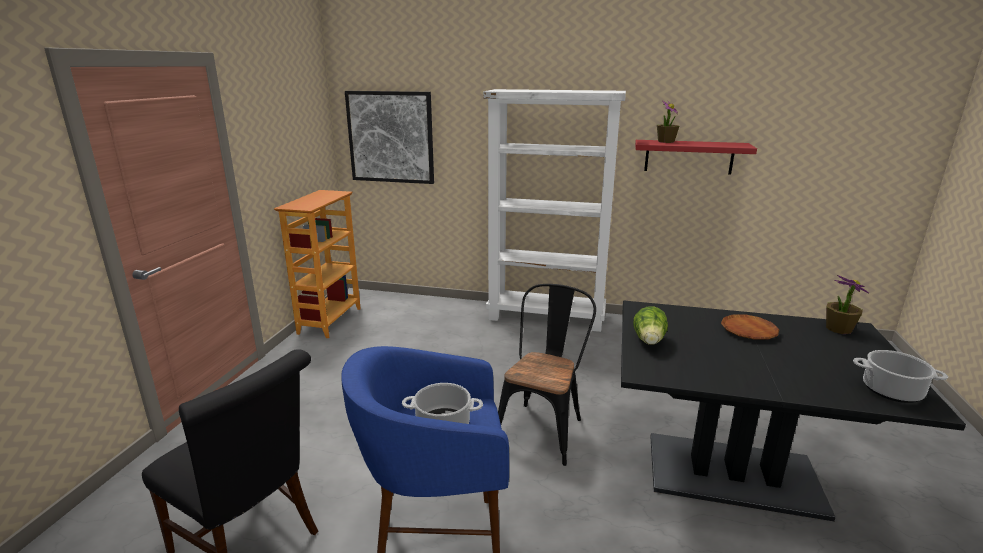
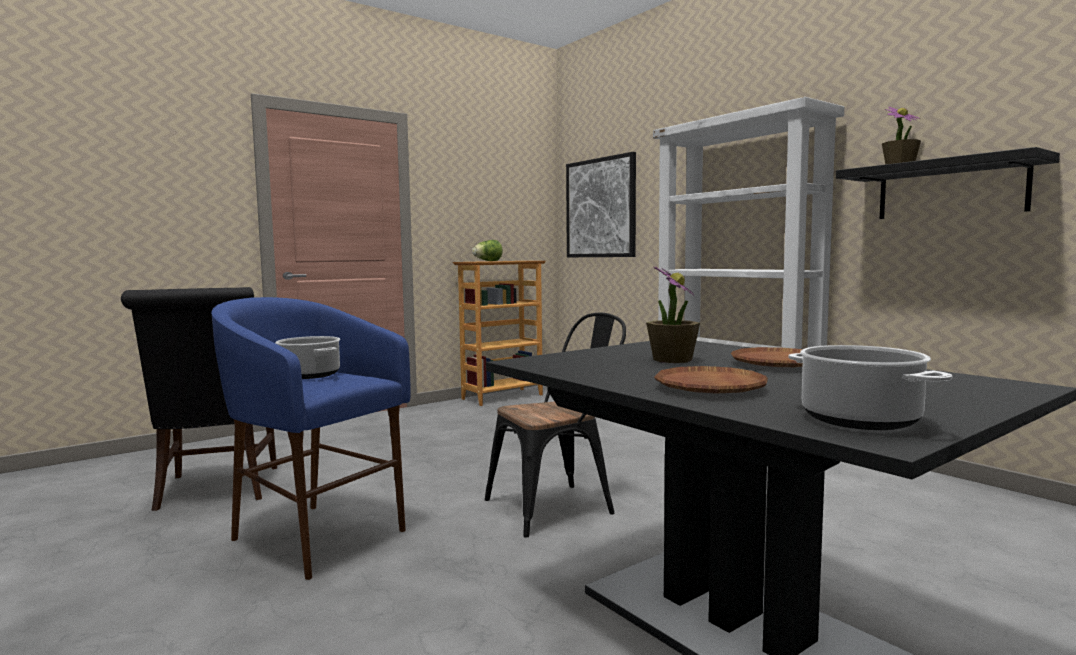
camera: 40 degrees right, 15 degrees down
(649, 341) = (605, 353): lettuce -> lettuce (487, 261)
(688, 157) = (950, 190): red shelf -> black shelf
(790, 377) = (710, 388): none -> brown plate
(838, 329) = (968, 381): potted plant -> potted plant (672, 360)

